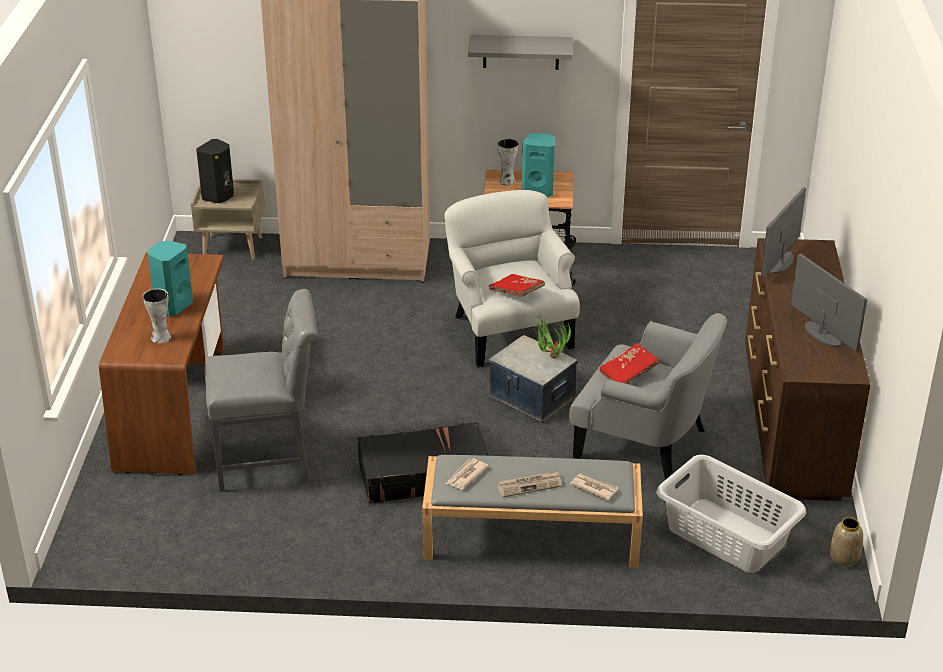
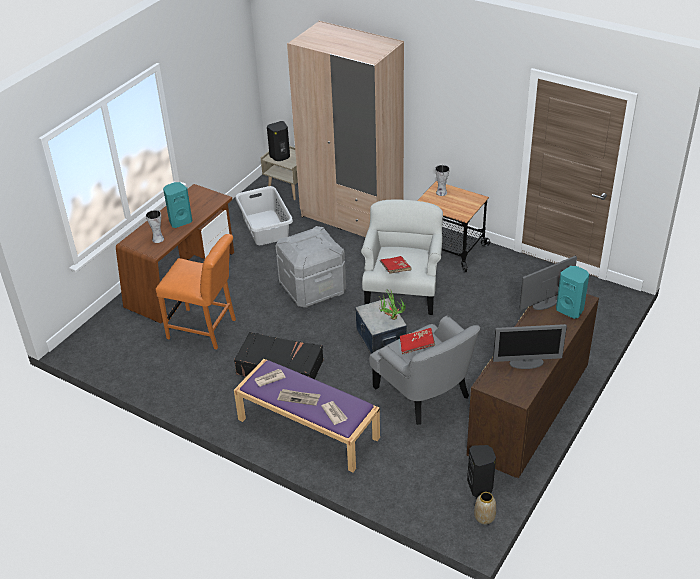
camera: 30 degrees right, 5 degrees up
(269, 462) = (205, 330): grey chair -> orange chair
(382, 363) = (312, 288): none -> grey storage box
(521, 52) = (462, 110): grey shelf -> none
(530, 537) = (307, 428): grey bench -> purple bench
(538, 190) = (455, 204): turquoise speaker -> turquoise speaker (570, 310)
(726, 536) = (422, 473): grey laundry basket -> grey laundry basket (265, 228)
(808, 526) = (480, 486): none -> black speaker
(822, 334) = (526, 363): monitor -> monitor turned 90 degrees clockwise

